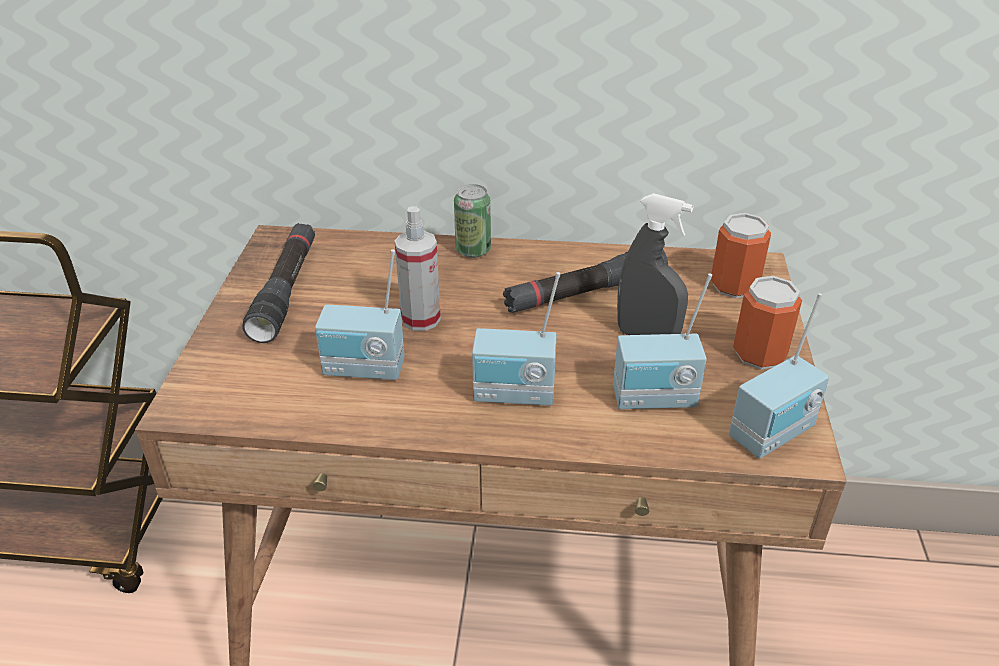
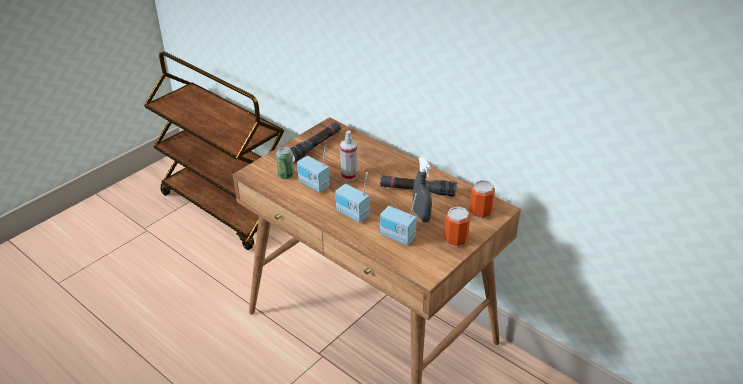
camera: 35 degrees right, 0 degrees up
(473, 250) = (395, 157): can -> can (286, 175)
(774, 435) = (424, 266): radio -> none

